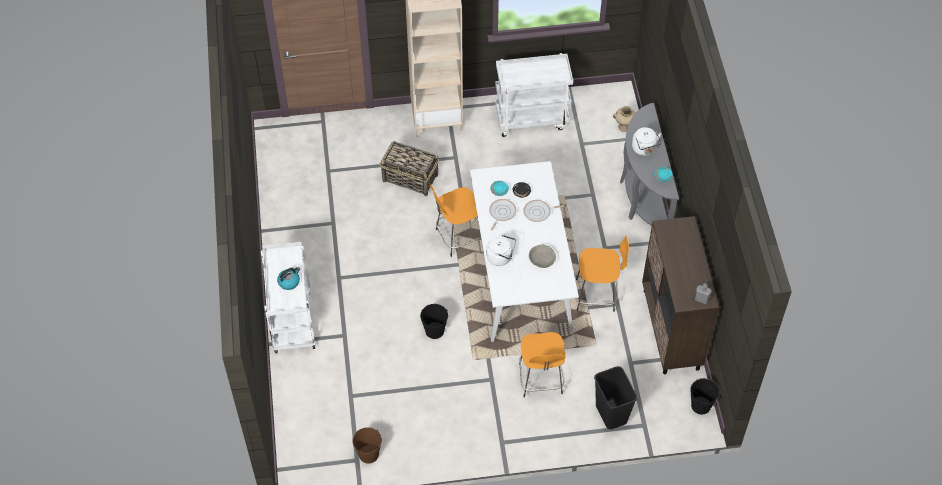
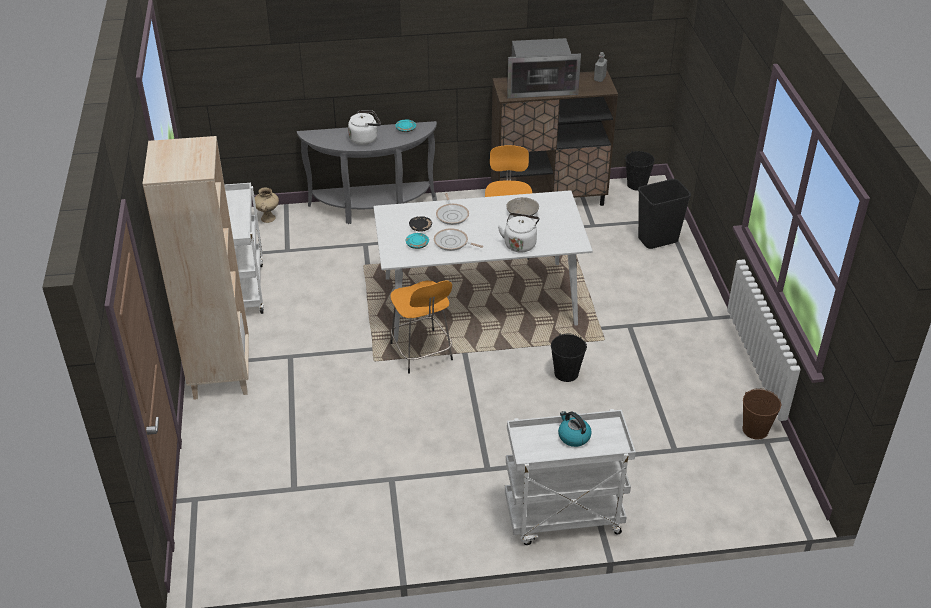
camera: 90 degrees left, 15 degrees down
(410, 178) = (320, 399): basket -> none
(540, 380) = (624, 288): orange stool -> none
(681, 251) = (540, 87): none -> microwave

